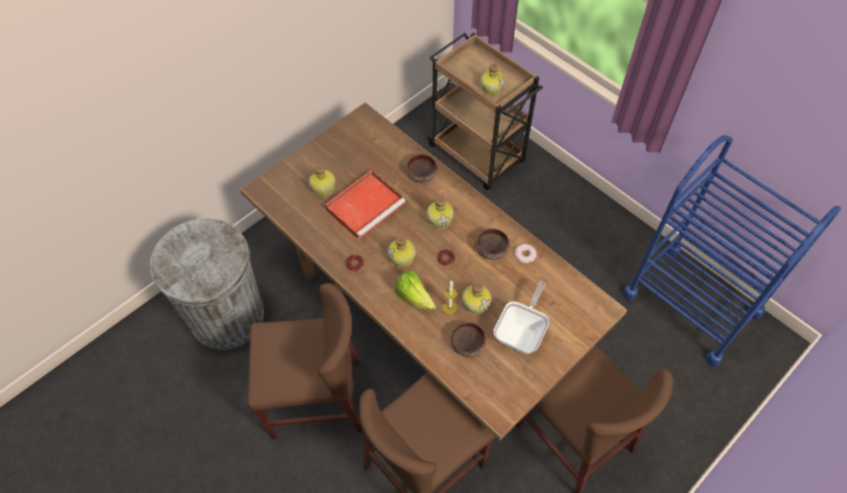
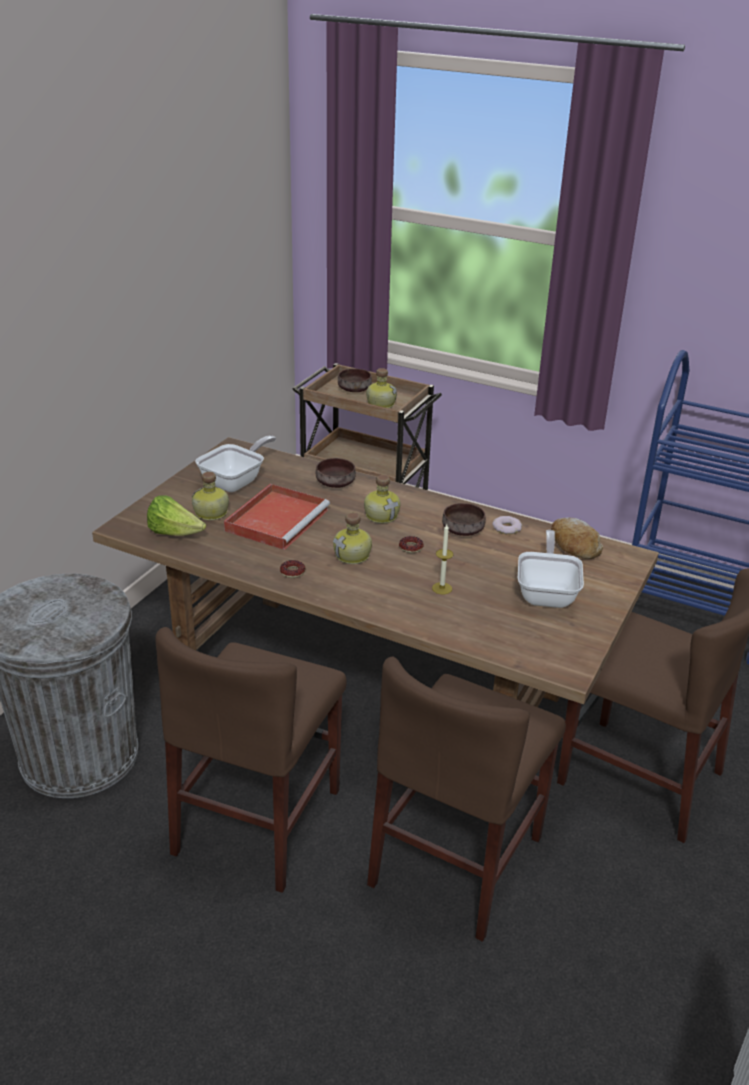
camera: 20 degrees left, 25 degrees down
(316, 399) = (258, 821): brown chair -> brown chair turned 135 degrees clockwise
(352, 156) = (236, 481): none -> frying pan
(414, 297) = (390, 587): lettuce -> lettuce (175, 533)
(467, 345) = (486, 617): brown bowl -> brown bowl (354, 389)
(476, 302) = (473, 578): bottle -> none
(565, 286) = (573, 545): none -> bread

